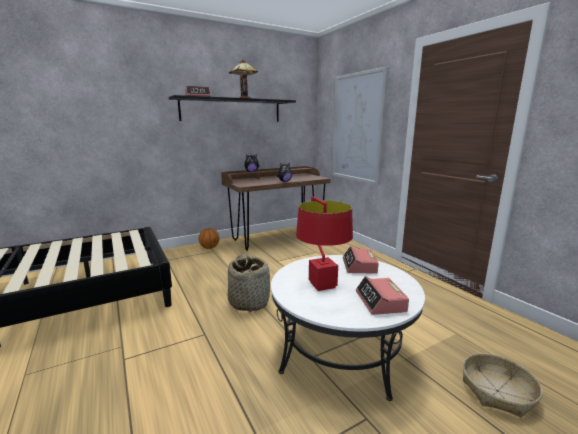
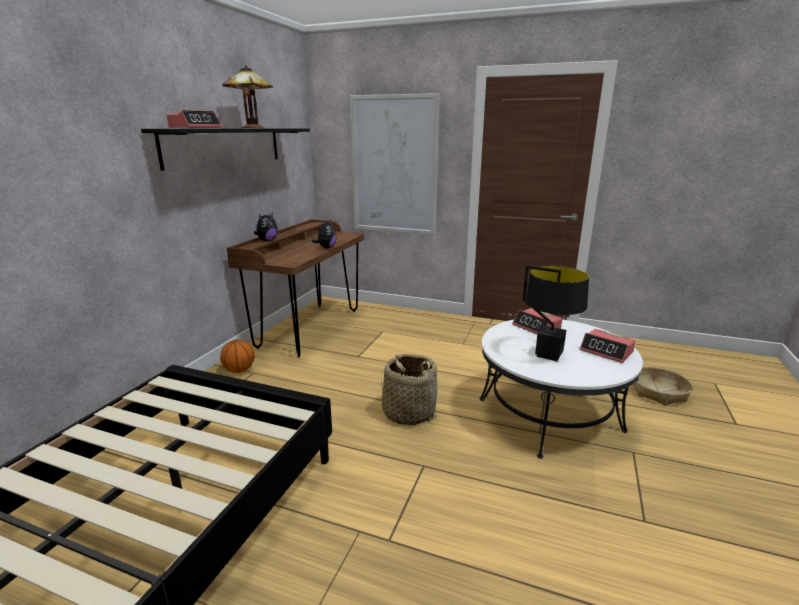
camera: 40 degrees left, 5 degrees up
(322, 285) = (548, 354): red table lamp -> black table lamp

